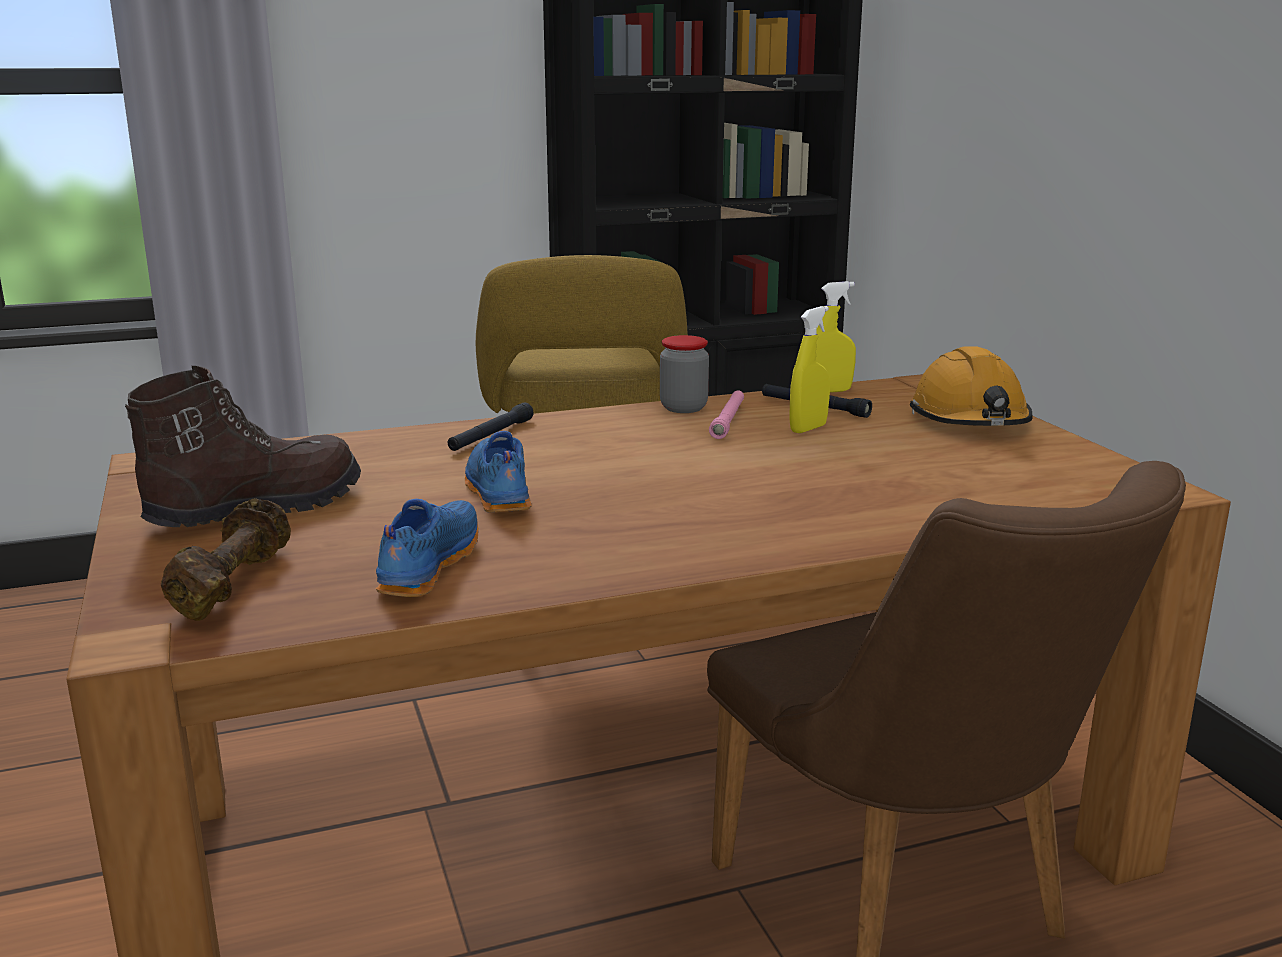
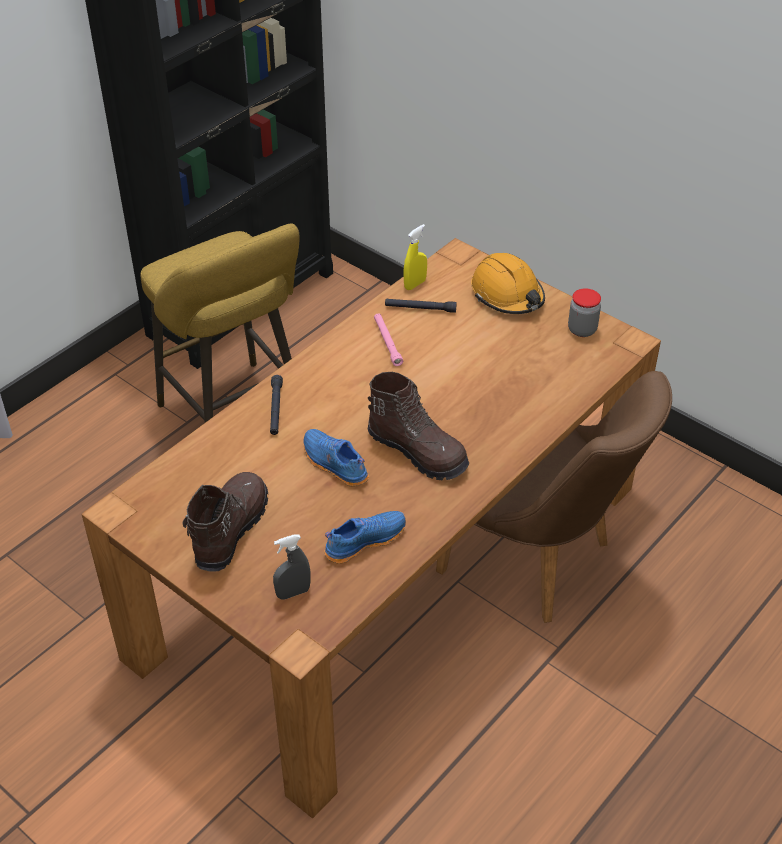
camera: 30 degrees left, 25 degrees up
(230, 584) = (293, 593): brown dumbbell -> grey spray bottle
(426, 566) = (364, 541): blue shoe -> blue shoe turned 75 degrees clockwise
(645, 509) = (418, 451): none -> brown boot
(683, 408) = (351, 335): jar -> jar (582, 330)
(808, 428) = (434, 336): yellow spray bottle -> none

